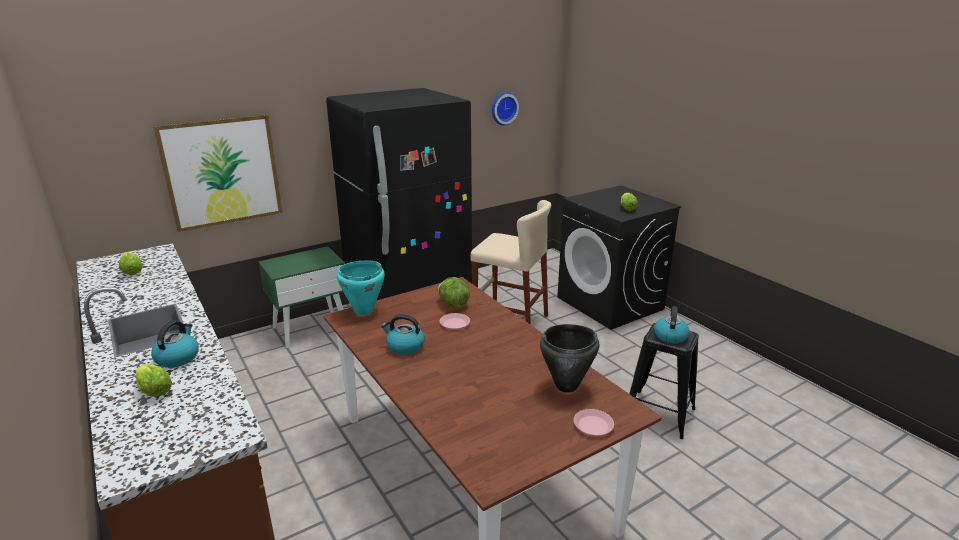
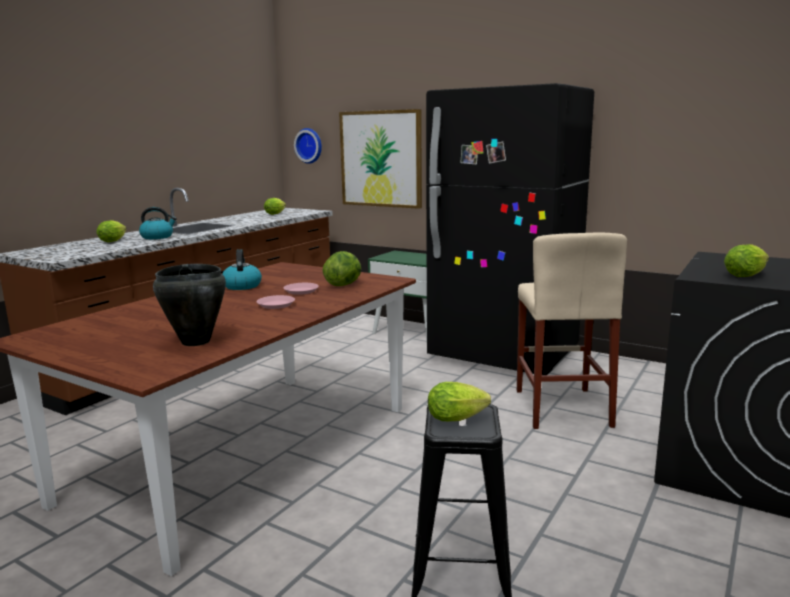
camera: 65 degrees right, 10 degrees down
(363, 311) = (298, 267): turquoise cooking pot -> none
(503, 108) = (730, 126): wall clock -> wall clock (309, 145)
(593, 425) = (114, 361): pink plate -> pink plate (276, 305)
(670, 336) = (459, 418): kettle -> lettuce

